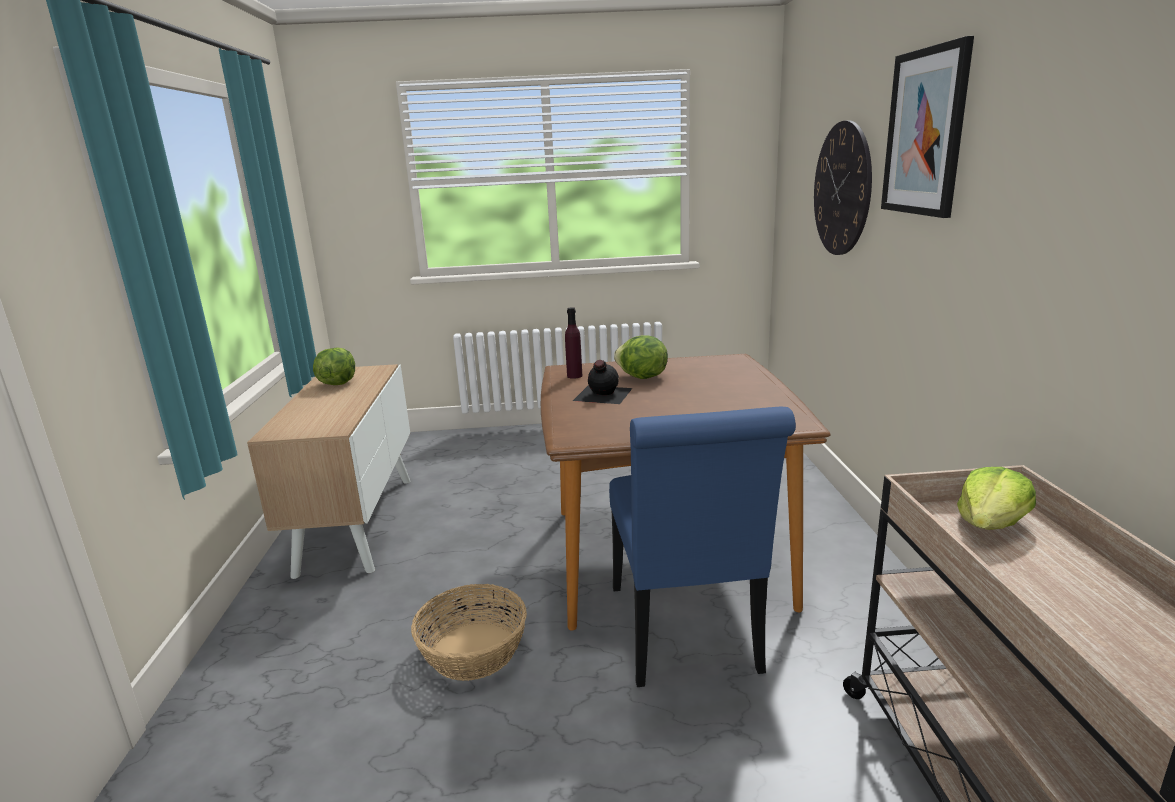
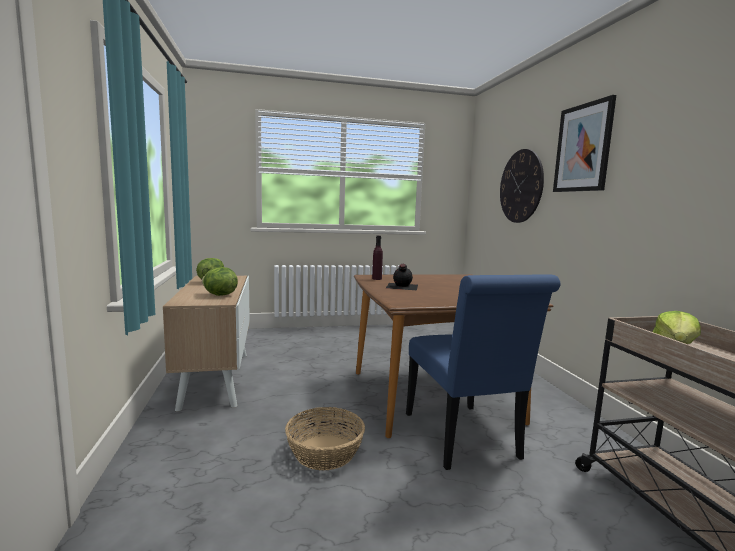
camera: 10 degrees left, 10 degrees down
(641, 377) = (419, 281): lettuce -> lettuce (219, 295)

